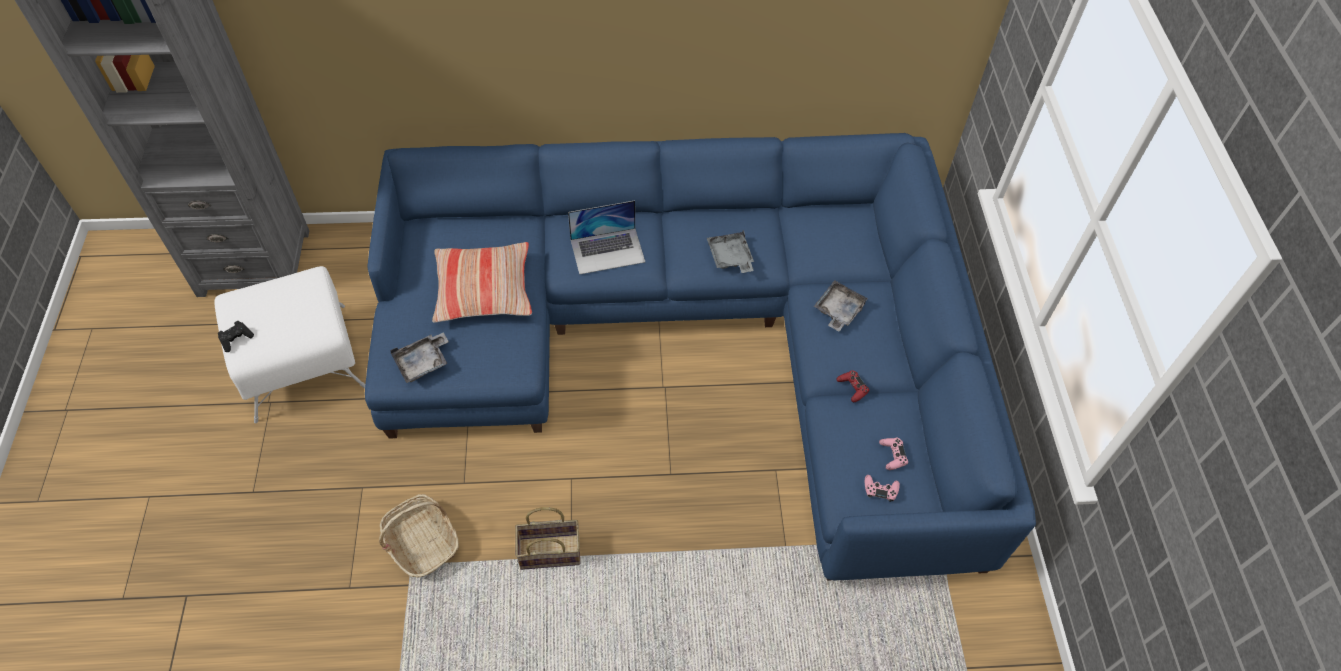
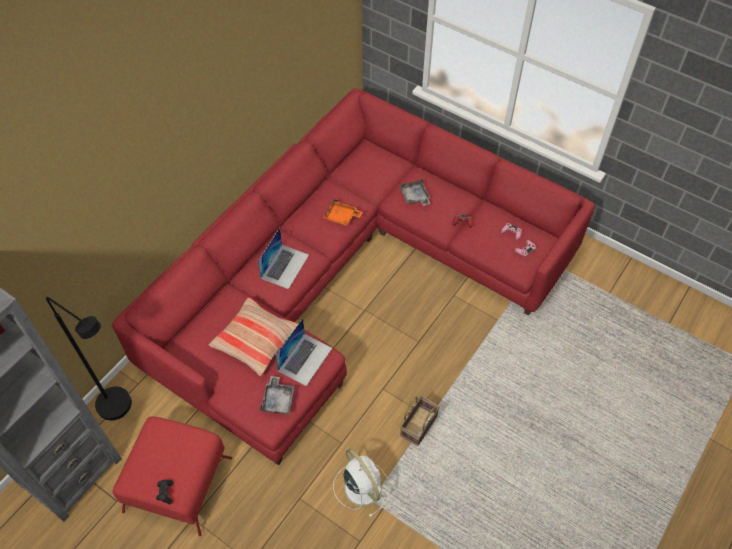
camera: 50 degrees left, 0 degrees up
(302, 362) = (179, 483): white ottoman -> red ottoman
(352, 254) = (121, 409): none -> black floor lamp
(422, 542) = (361, 486): basket -> white fan
(497, 352) = (305, 359): none -> laptop
(699, 336) = (348, 274): blue sofa -> red sofa
(730, 258) = (342, 217): grey tray -> orange tray

